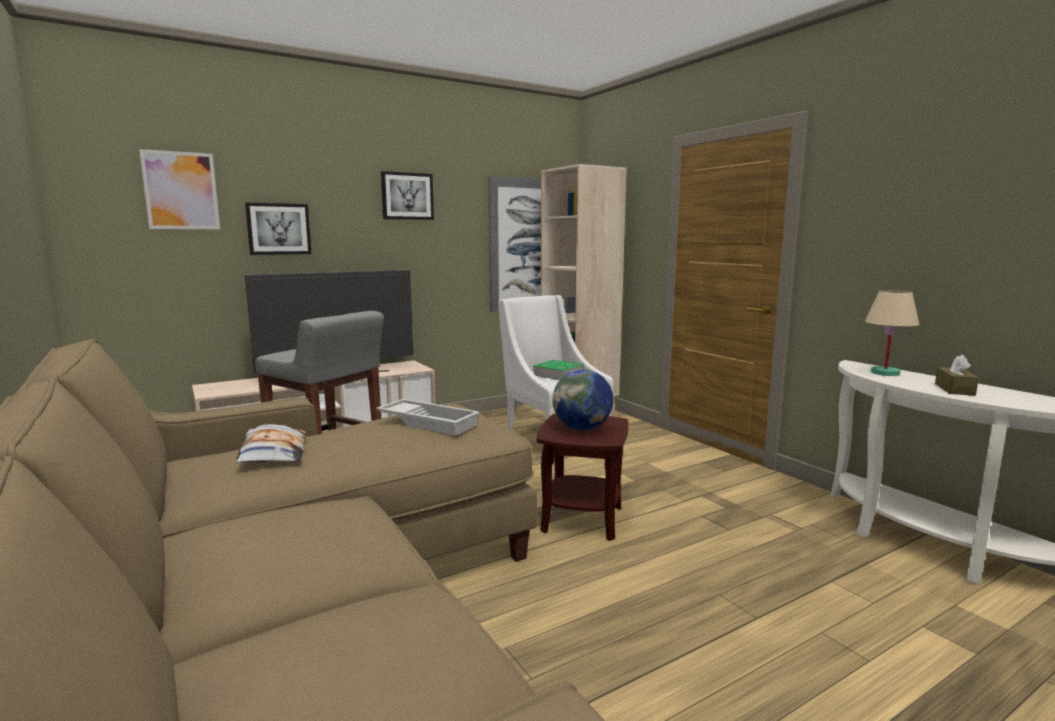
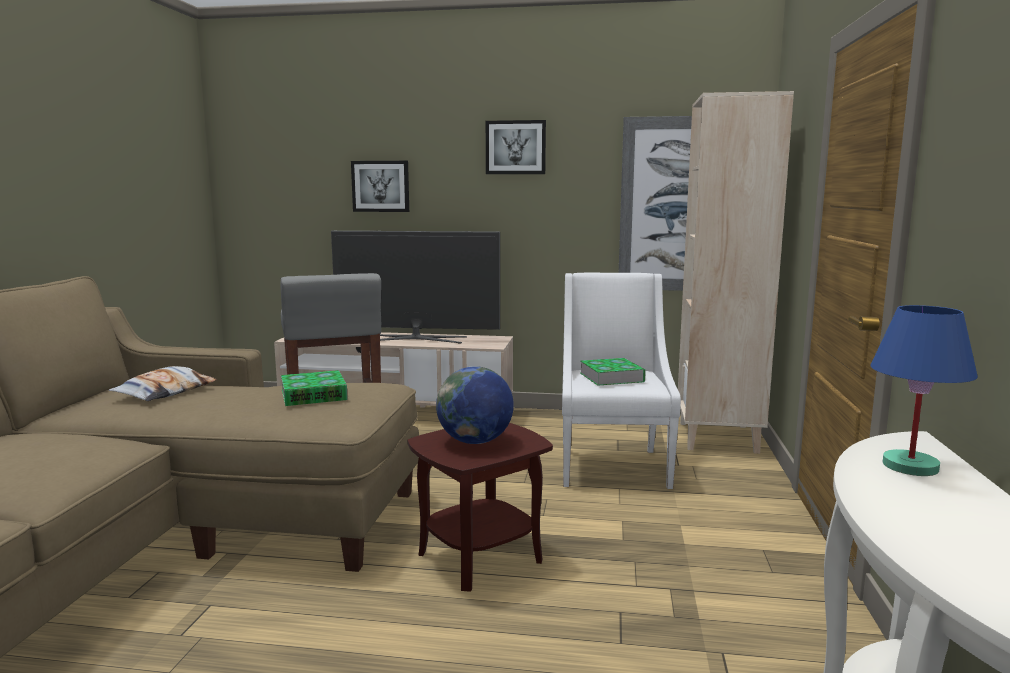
camera: 40 degrees right, 0 degrees up
(181, 190) = (301, 152): picture -> none
(429, 422) = (313, 395): white tray -> book
(885, 373) = (911, 467): beige table lamp -> blue table lamp
(954, 389) = (938, 526): brown tissue box -> none

